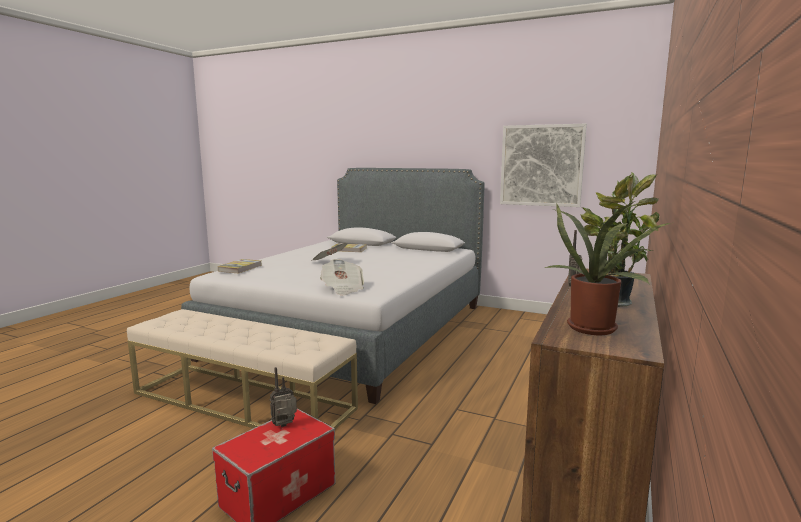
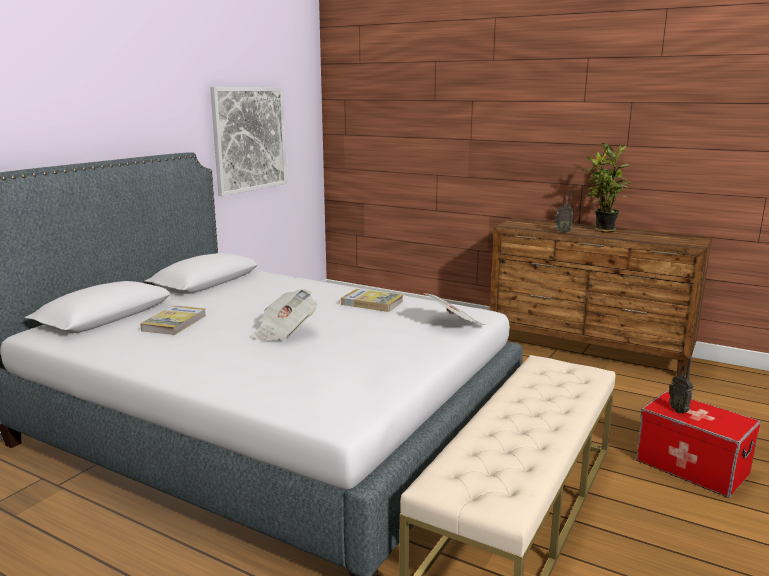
camera: 85 degrees left, 5 degrees up
(240, 268) = (311, 393): book -> book (372, 303)
(595, 327) = (664, 238): potted plant -> none

